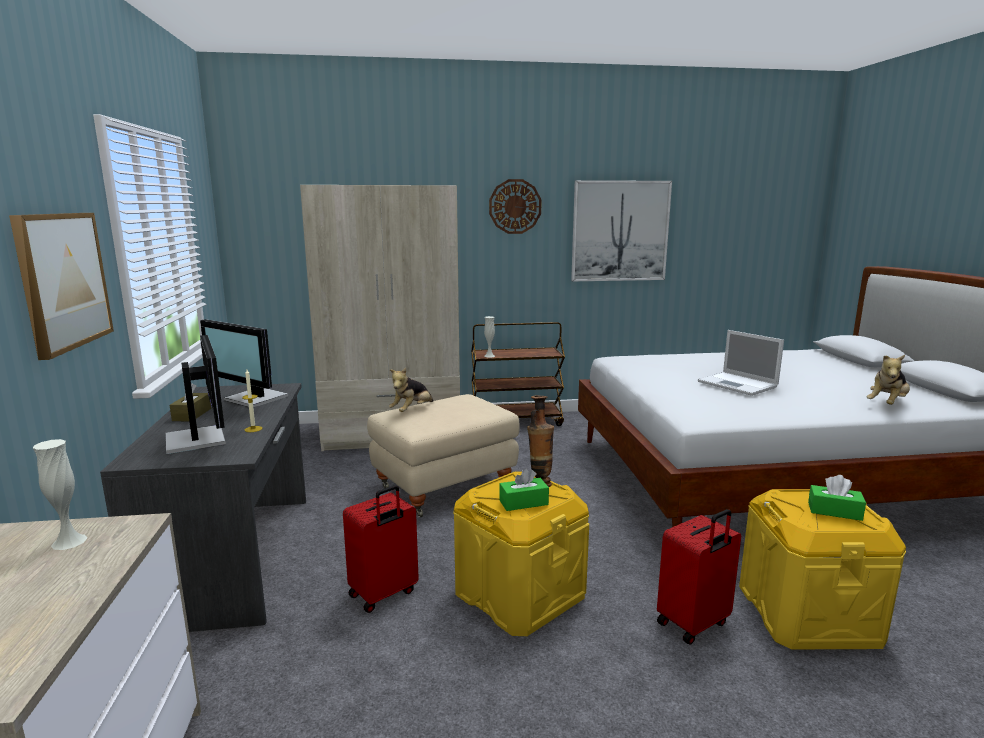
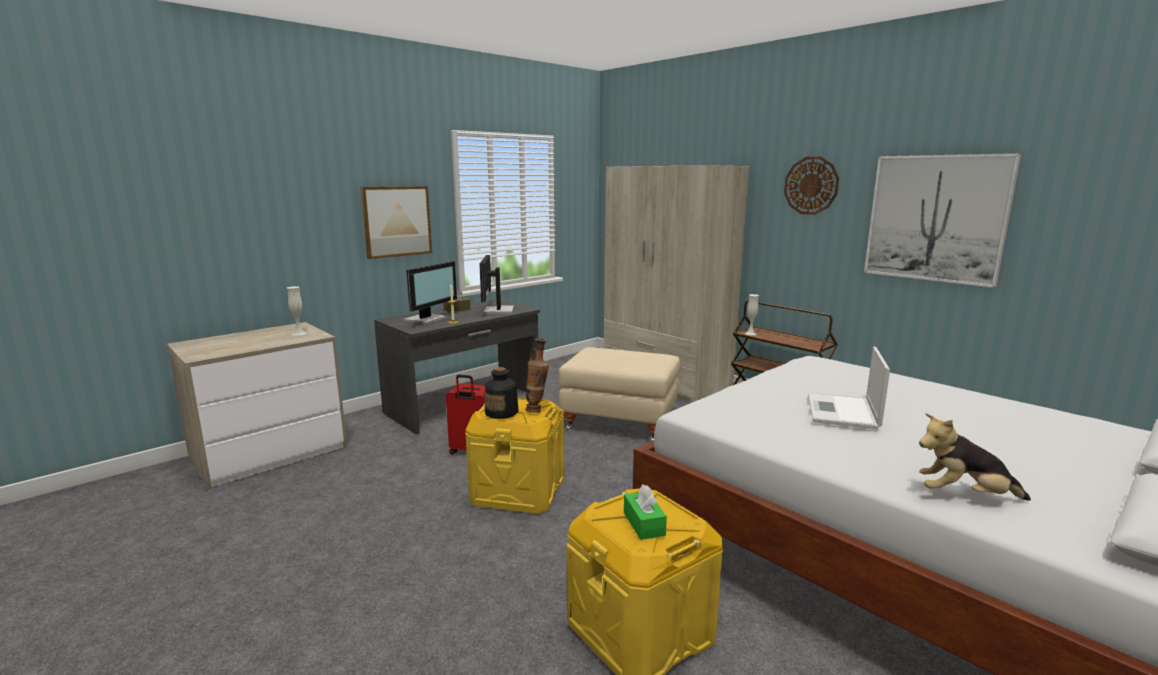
camera: 55 degrees right, 0 degrees up
(412, 410) = (604, 351): plush toy -> none
(523, 502) = (502, 412): green tissue box -> bottle
(694, 624) = (557, 569): red suitcase -> none

